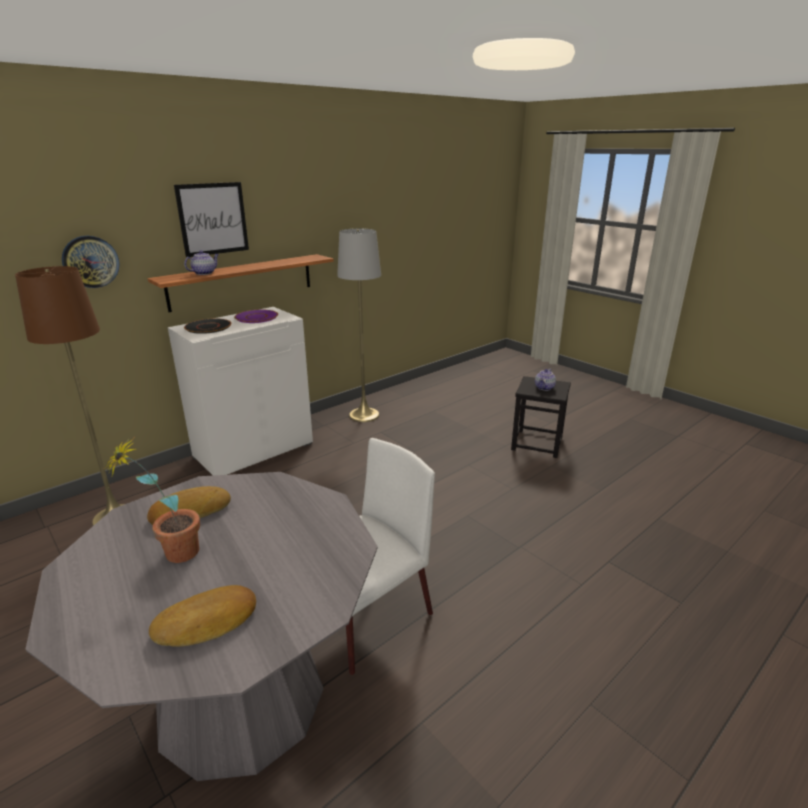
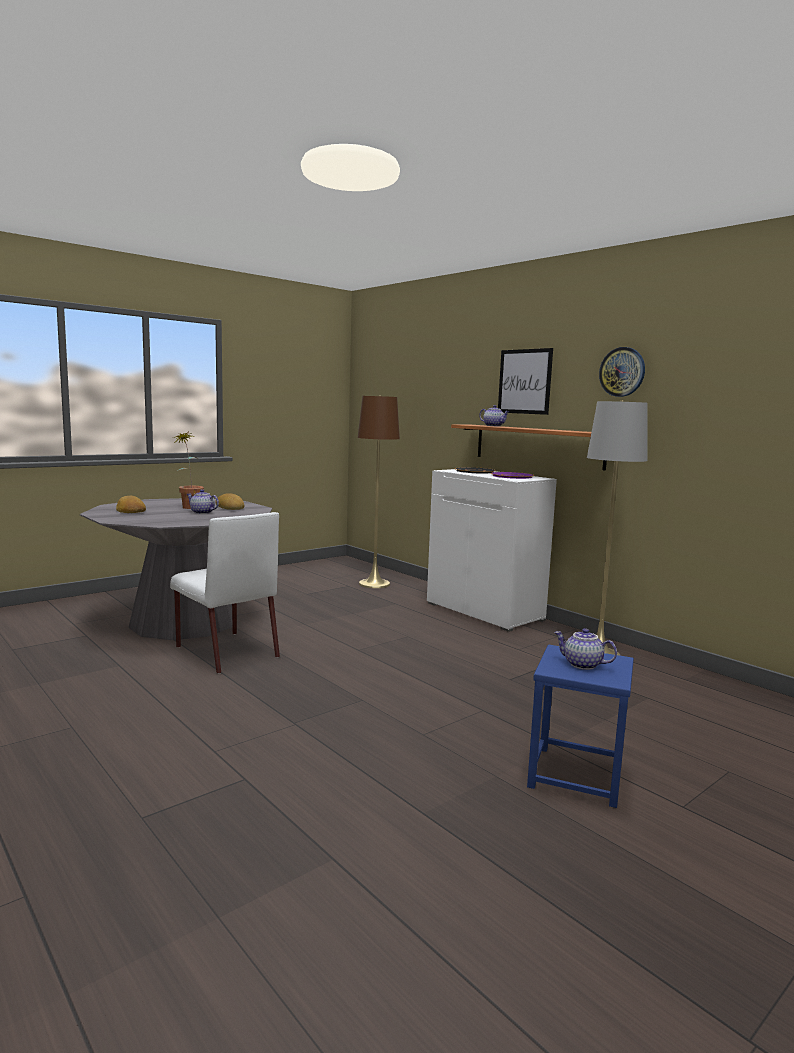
camera: 90 degrees right, 15 degrees down
(90, 261) = (445, 405): wall clock -> wall clock (622, 372)
(244, 530) = (201, 513): none -> teapot
(537, 443) = (576, 775): black stool -> blue stool

